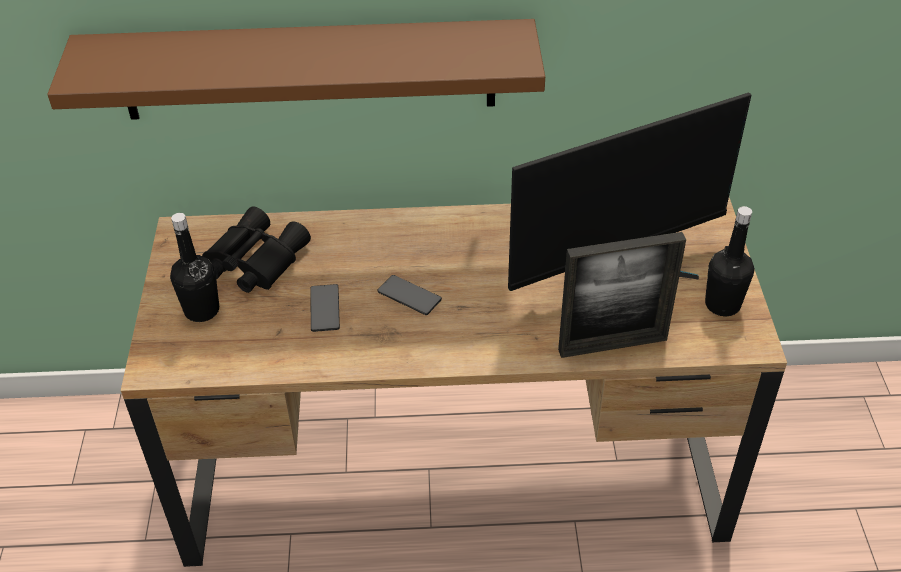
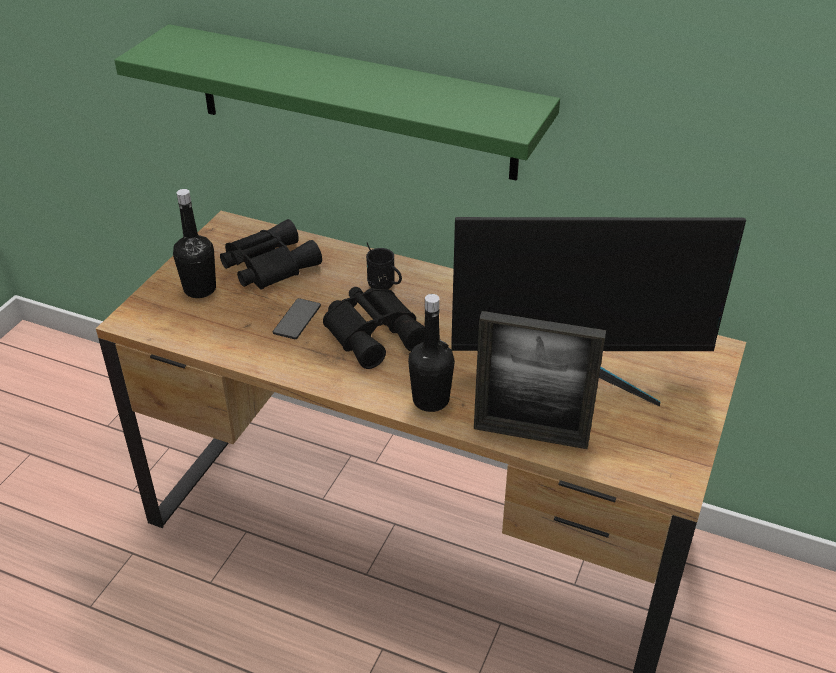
camera: 25 degrees right, 5 degrees down
(308, 70) = (353, 102): brown shelf -> green shelf
(385, 246) = (384, 286): none -> black mug
(409, 296) = (375, 333): phone -> black binoculars
(722, 304) = (668, 437): black bottle -> black bottle (431, 400)

